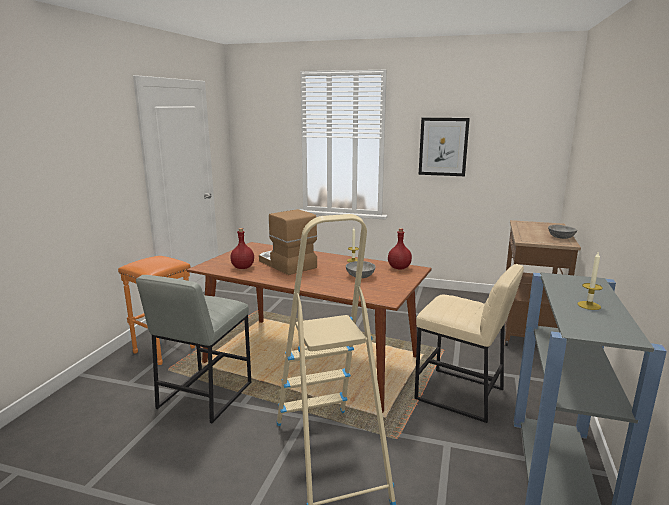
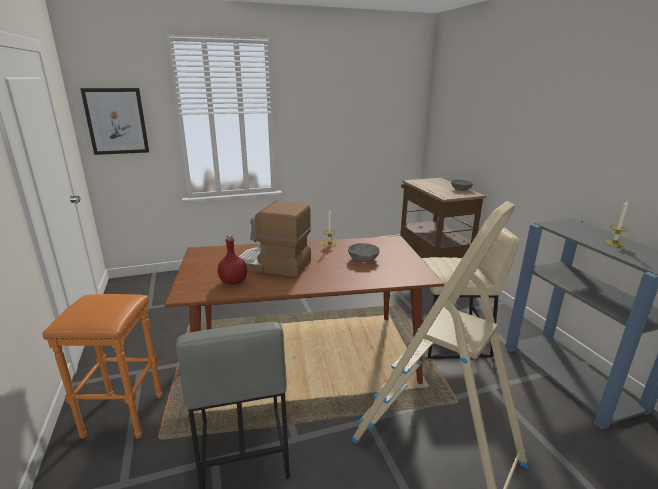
camera: 35 degrees left, 5 degrees up
(398, 268) = (379, 242): red bottle -> none
(443, 146) = (329, 118): picture -> picture (116, 121)

